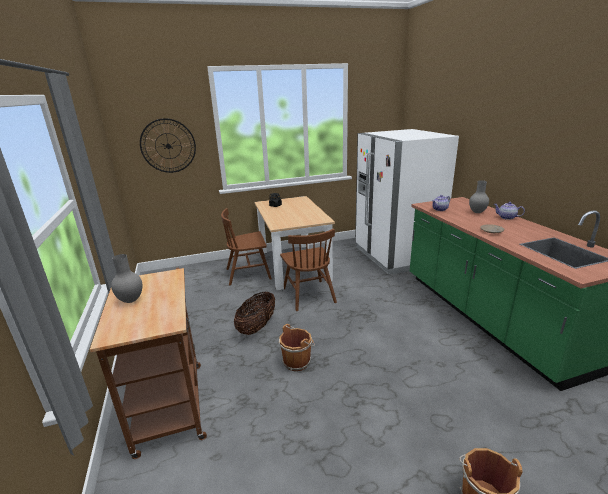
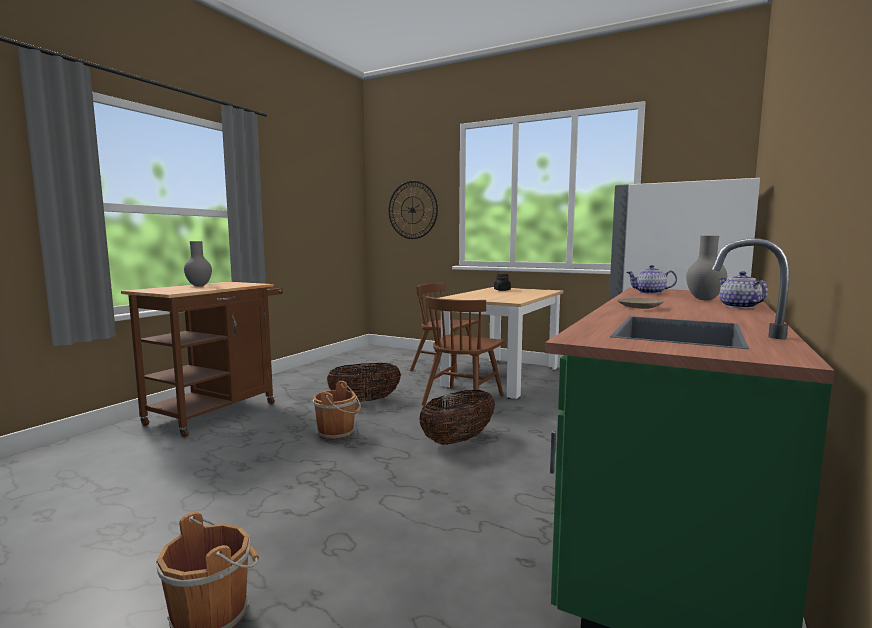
camera: 45 degrees right, 15 degrees down
(362, 325) = (458, 440): none -> basket

